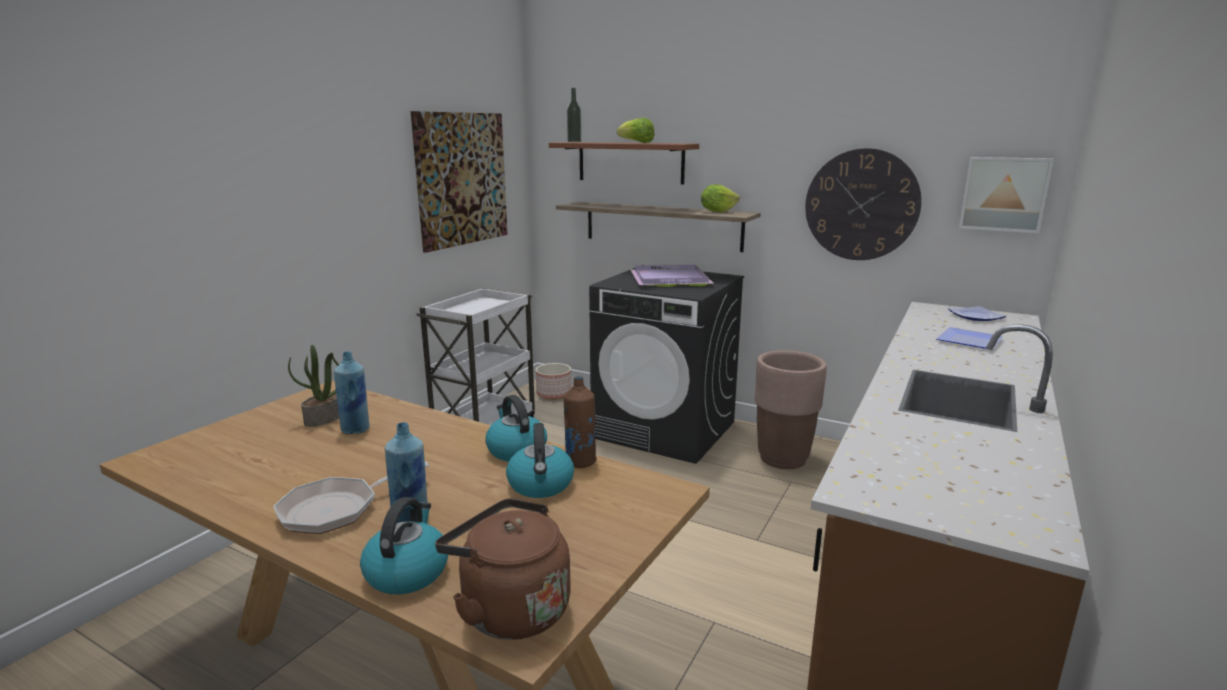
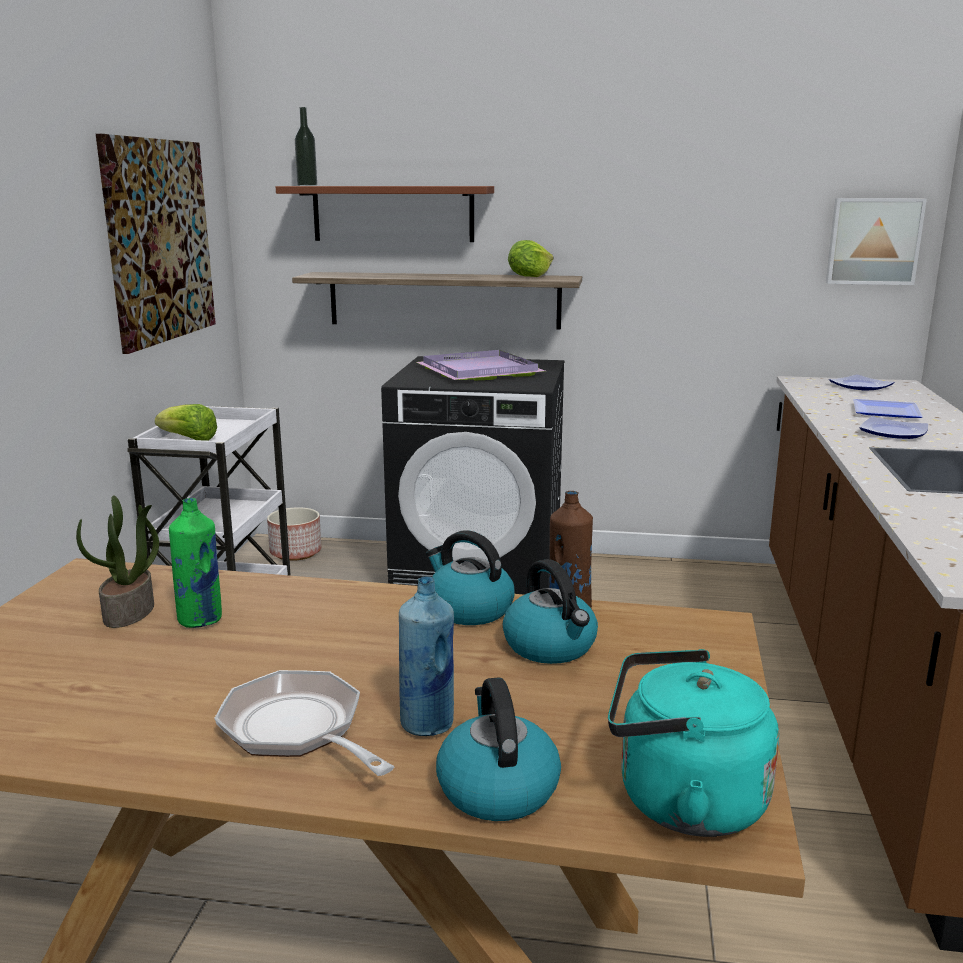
camera: 20 degrees left, 0 degrees up
(337, 509) = (298, 730): frying pan -> frying pan turned 105 degrees clockwise
(356, 429) = (201, 620): blue bottle -> green bottle
(510, 609) = (681, 800): brown kettle -> turquoise kettle
(636, 143) = (409, 185): lettuce -> lettuce (189, 439)
(783, 459) = (645, 590): brown planter -> none
(861, 205) = (710, 260): wall clock -> none
(953, 359) = (894, 432): none -> plate

